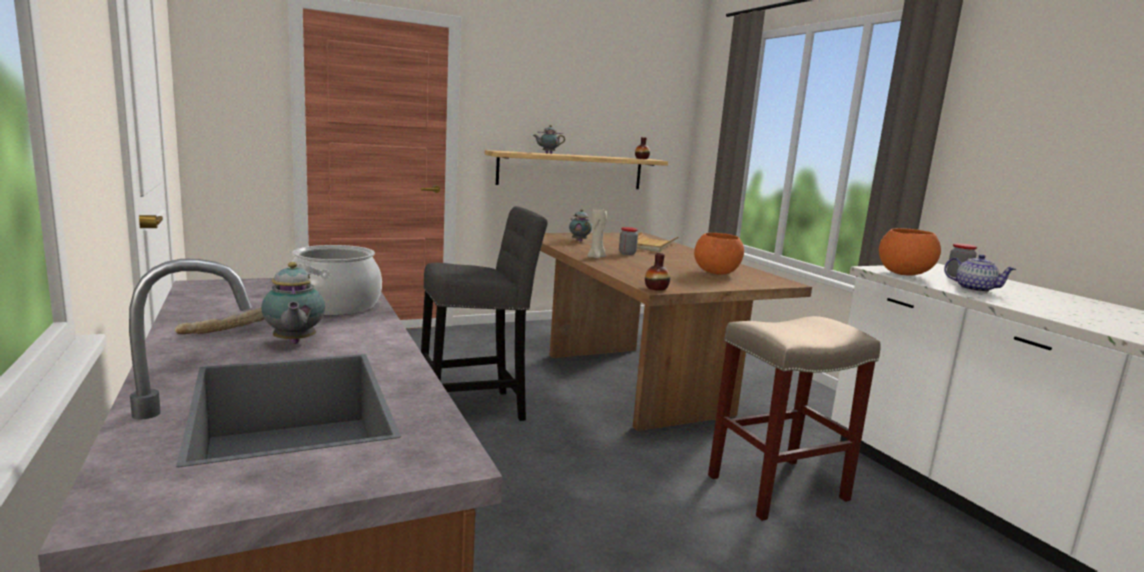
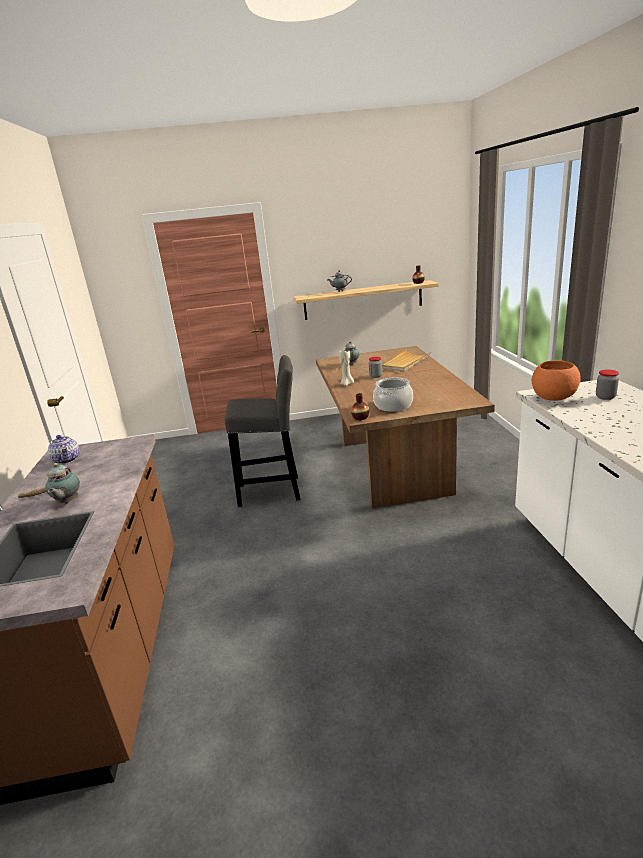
camera: 20 degrees right, 10 degrees up
(335, 306) = (111, 467): cooking pot -> cooking pot (393, 406)
(716, 273) = (427, 394): orange bowl -> none
(776, 488) = (447, 558): beige stool -> none
(974, 289) = (596, 415): teapot -> teapot (67, 459)

